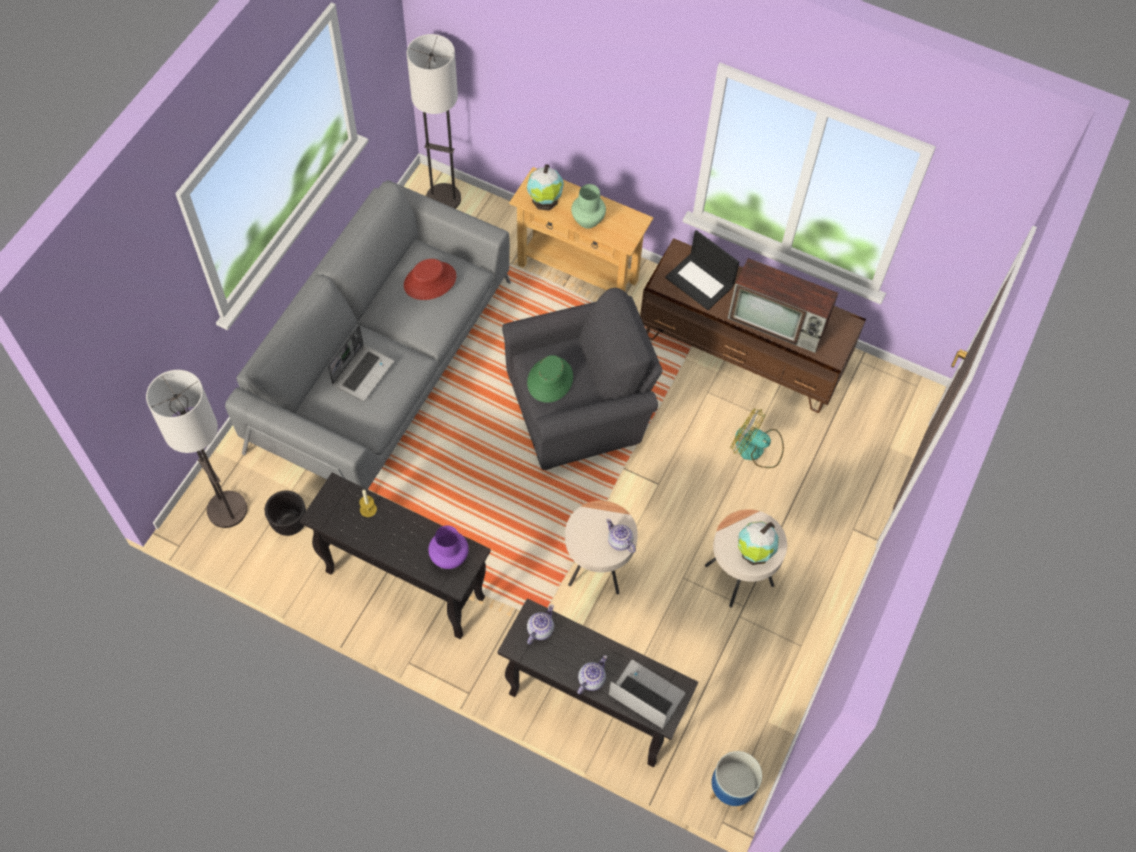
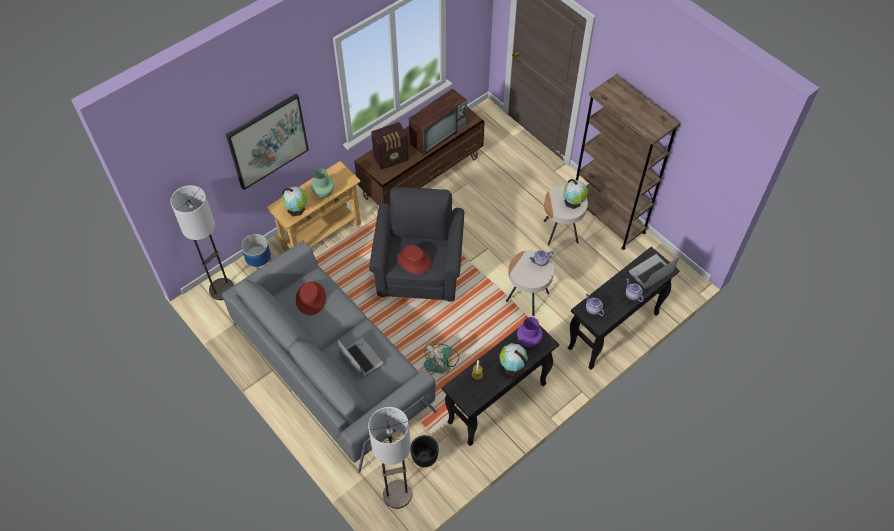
camera: 65 degrees left, 5 degrees down
(398, 550) = (512, 366): none -> globe
(549, 380) = (414, 261): green hat -> red hat
(580, 99) = (268, 141): none -> picture
(700, 281) = (392, 158): laptop -> radio
(730, 789) = (682, 282): planter -> planter (260, 264)
(756, 449) = (486, 194): fan -> fan (442, 361)
(801, 637) = (607, 218): none -> brown bookcase

